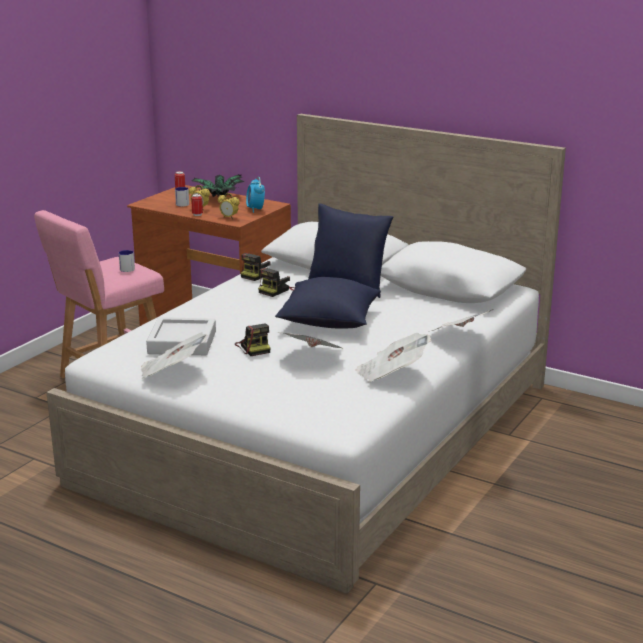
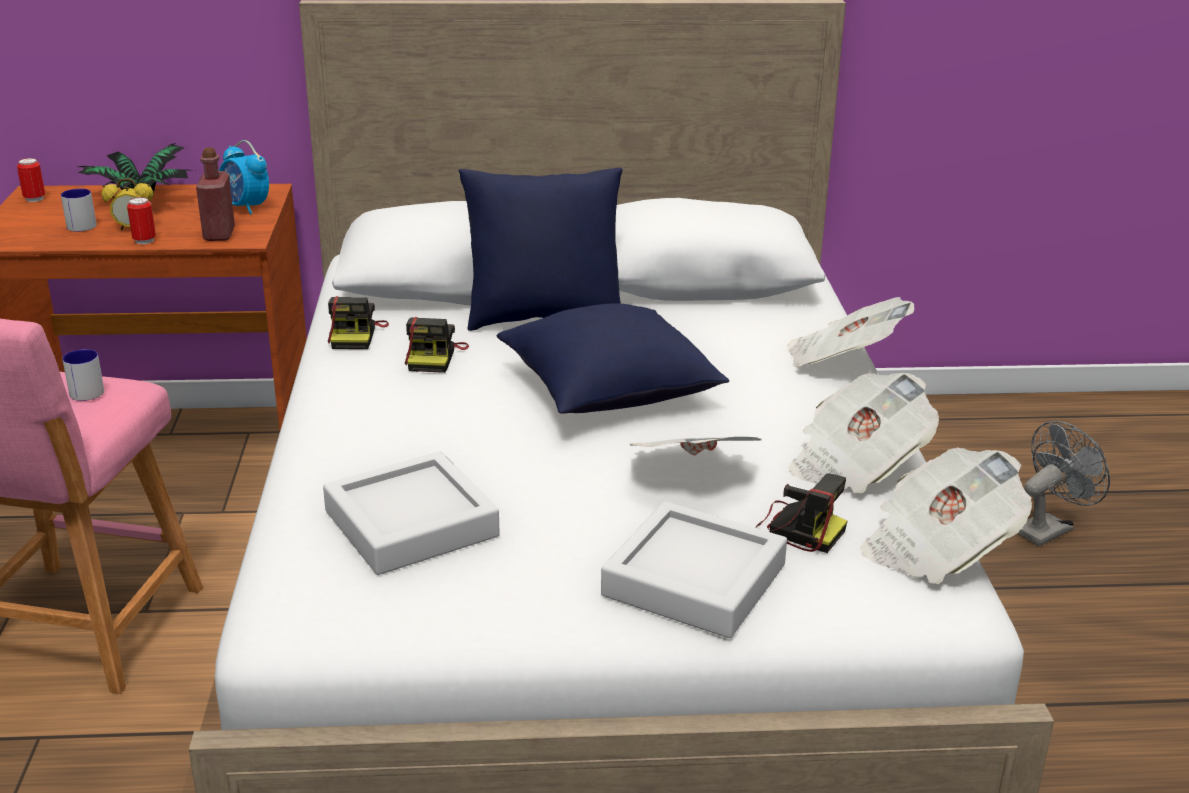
camera: 35 degrees left, 5 degrees up
(172, 372) = (487, 601): newspaper -> newspaper (937, 548)
(229, 218) = (219, 234): alarm clock -> red bottle
(254, 347) = (560, 488): camera -> camera (796, 529)
(255, 390) = (694, 580): none -> grey tray
(598, 480) = (1048, 528): none -> grey fan

